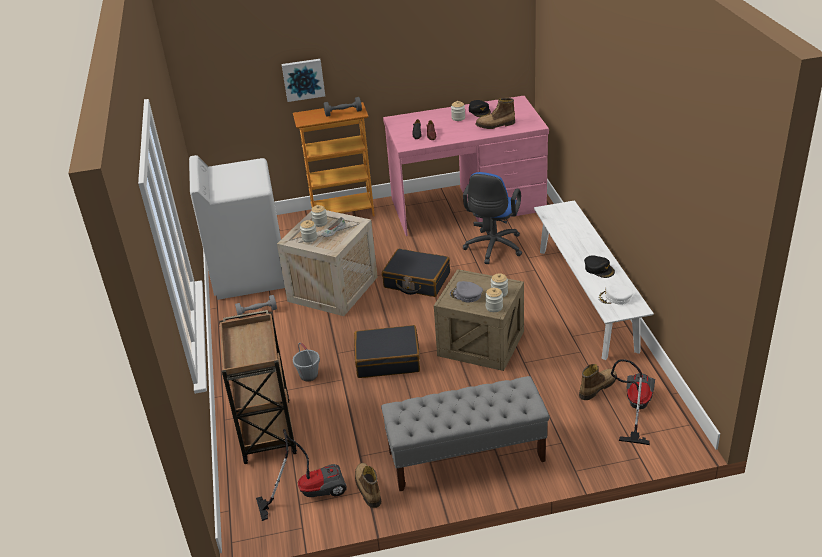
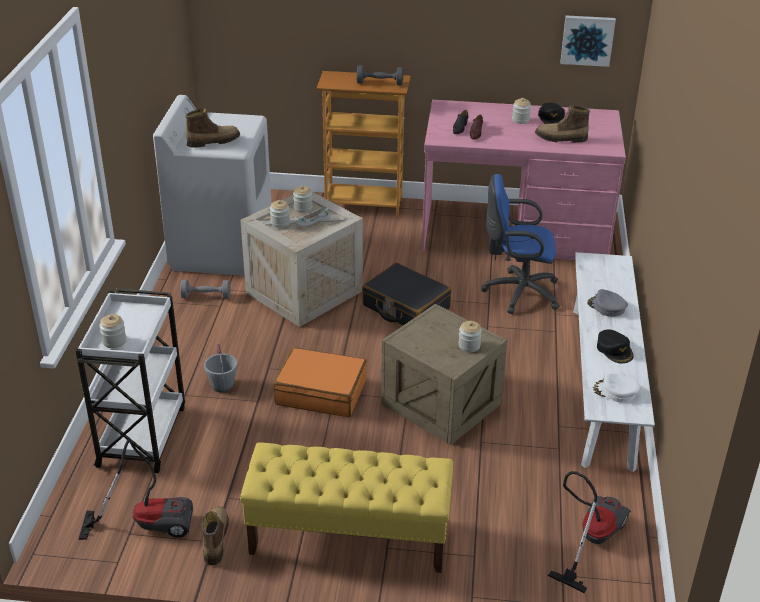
camera: 15 degrees right, 0 degrees up
(267, 429) = (142, 434): brown cart -> white cart
(303, 79) = (342, 32): picture -> picture (587, 40)
(387, 359) = (321, 392): black suitcase -> orange suitcase
(465, 456) = (348, 536): grey bench -> yellow bench
(466, 295) = (427, 337): grey cap -> grey cap (606, 307)
(493, 249) = (517, 292): blue office chair -> blue office chair turned 60 degrees clockwise
(494, 307) = (452, 362): jar -> jar (114, 341)
(597, 387) = (555, 499): boot -> boot (213, 141)

